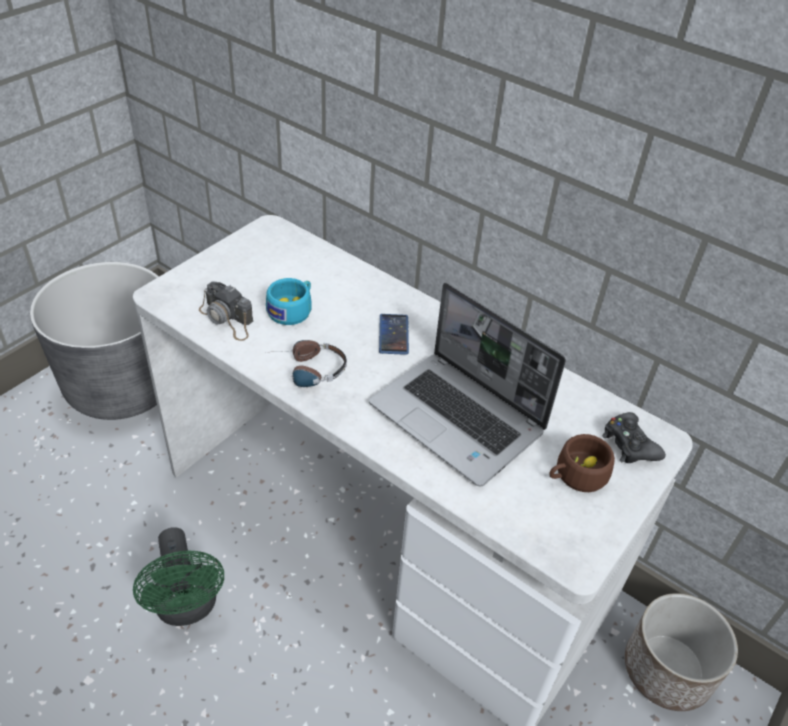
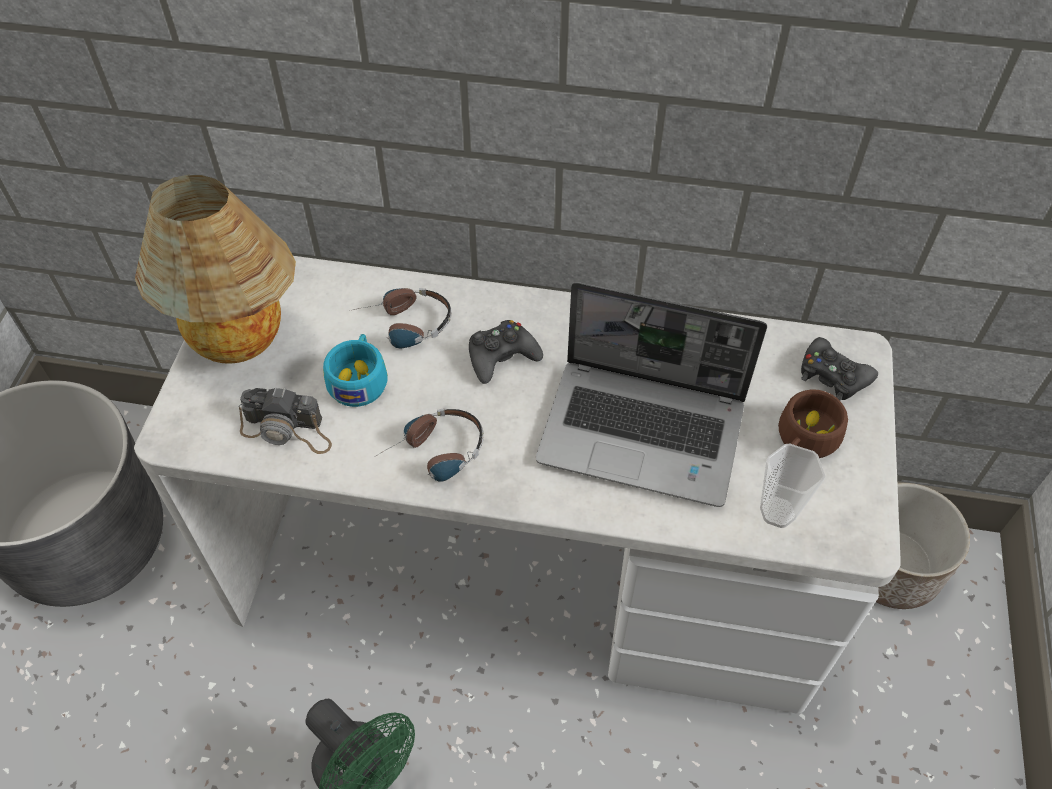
camera: 25 degrees left, 10 degrees up
(238, 264) = (244, 345): none -> table lamp
(342, 293) = (403, 327): none -> headphones
(393, 334) = (502, 357): phone -> black game controller
(521, 511) = (777, 512): none -> cup

